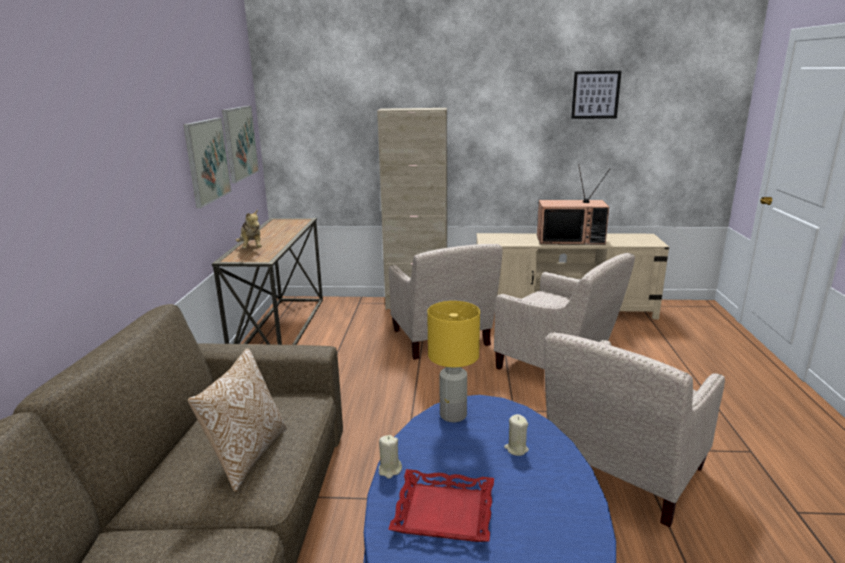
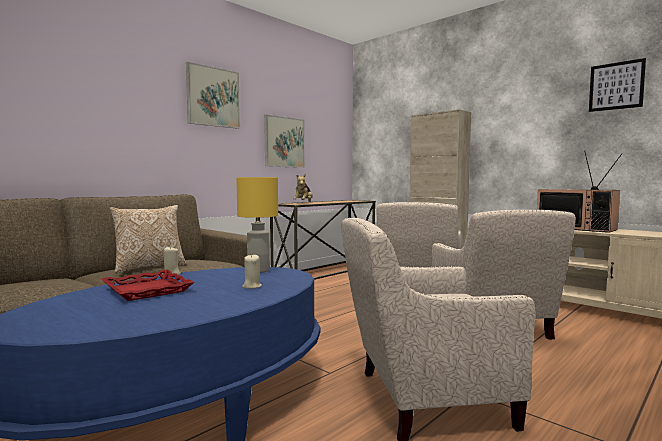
camera: 40 degrees right, 15 degrees down
(239, 143) = (325, 141): picture -> picture (213, 97)

